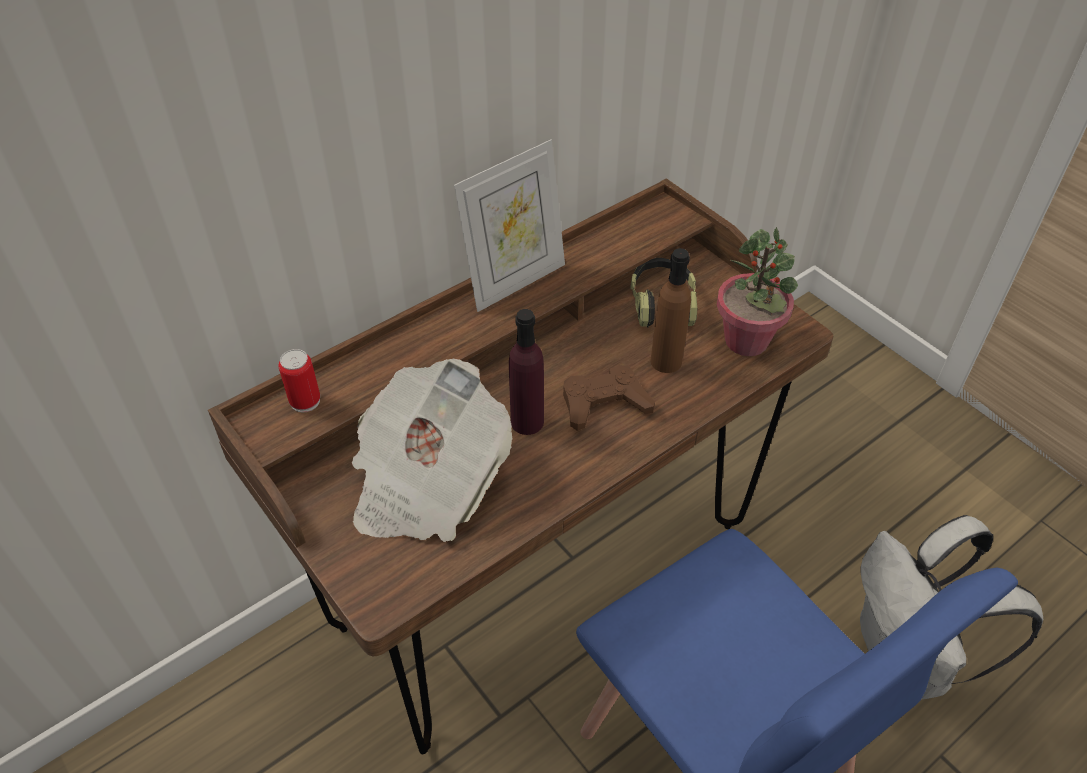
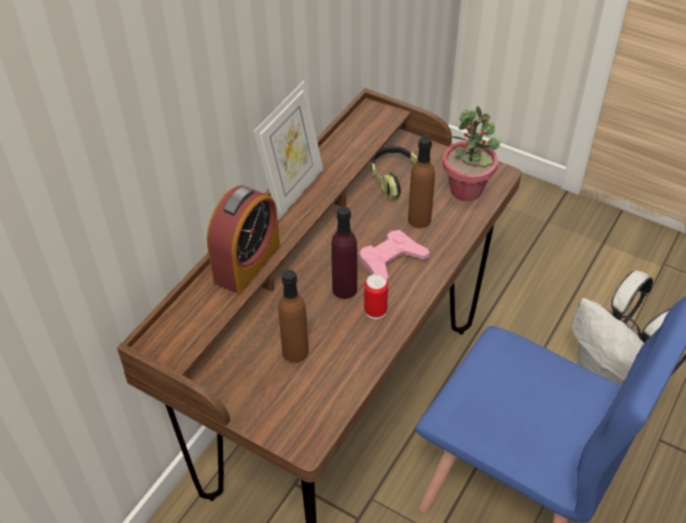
camera: 20 degrees left, 0 degrees up
(305, 401) = (185, 320): can -> can (375, 310)
(413, 353) = (247, 263): none -> alarm clock
(427, 481) = (295, 351): newspaper -> brown bottle
(604, 403) = (391, 261): brown game controller -> pink game controller

